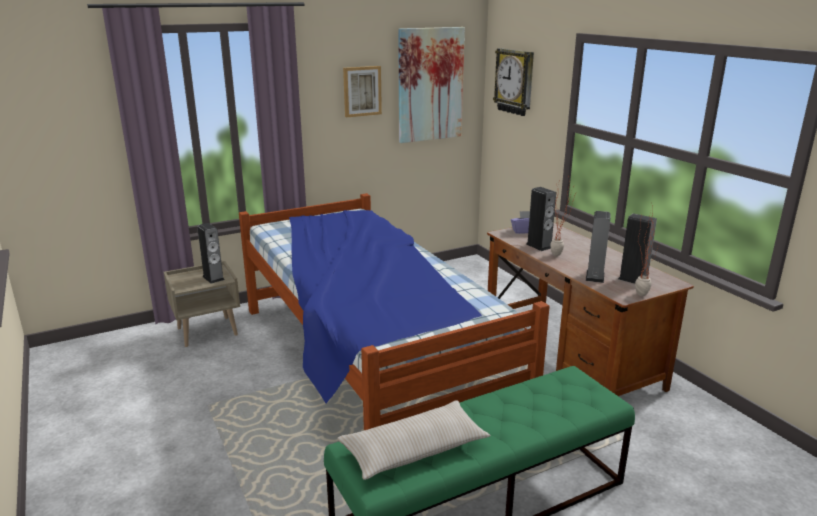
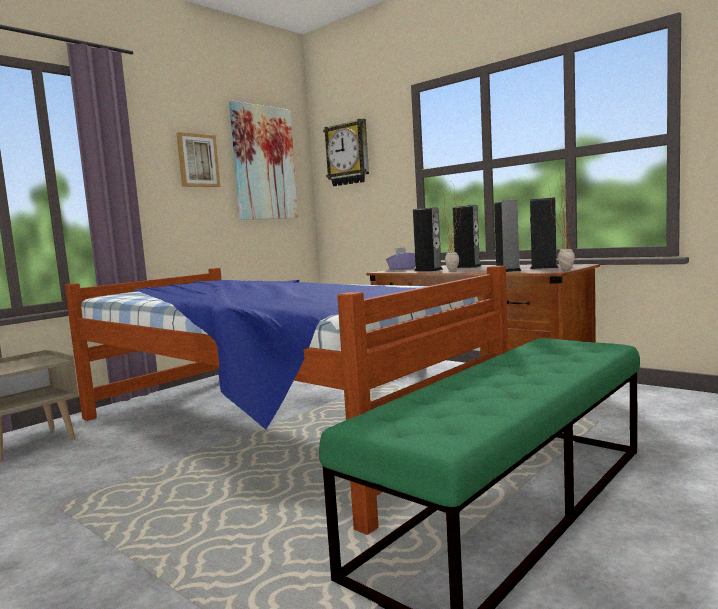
camera: 20 degrees left, 15 degrees down
(213, 278) = (36, 362): speaker -> speaker (467, 267)
(414, 450) = (451, 408): beige pillow -> none

